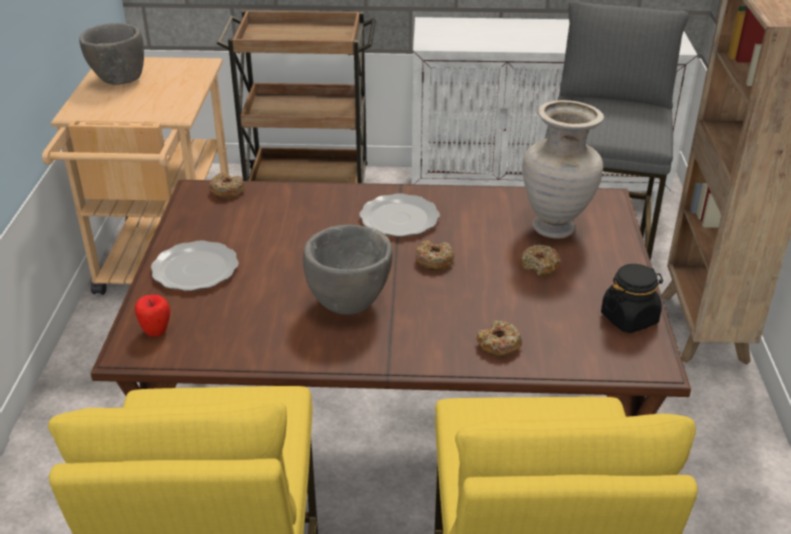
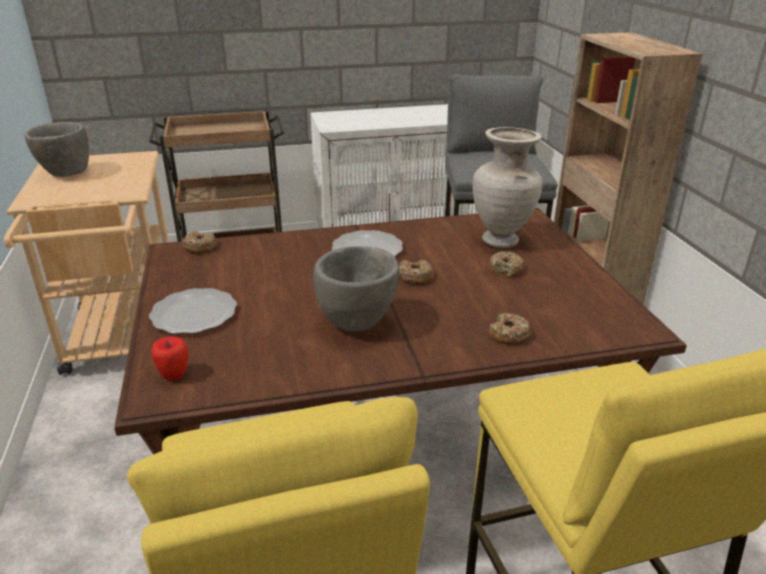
camera: 15 degrees left, 5 degrees down
(629, 318) = (602, 298): black jar -> none

